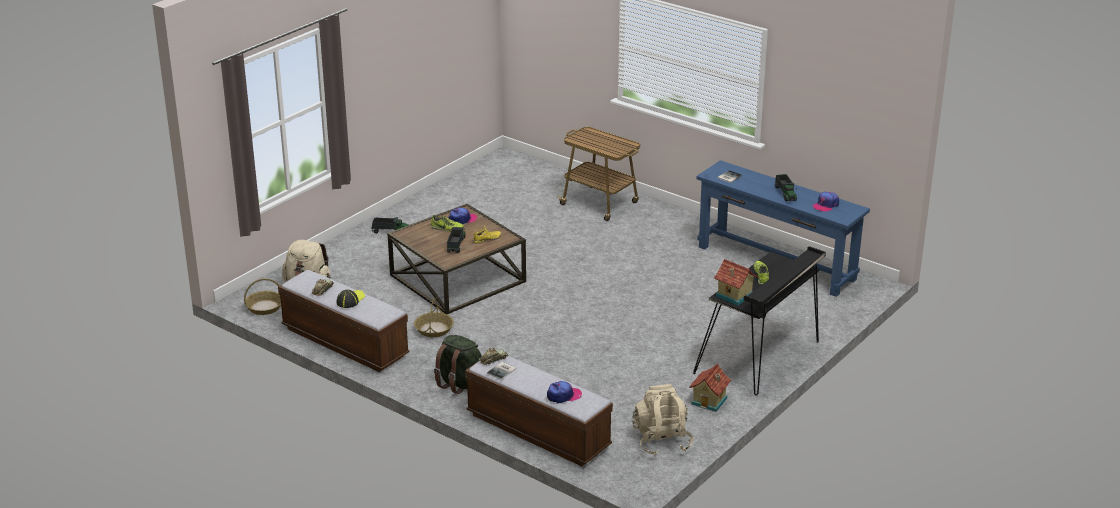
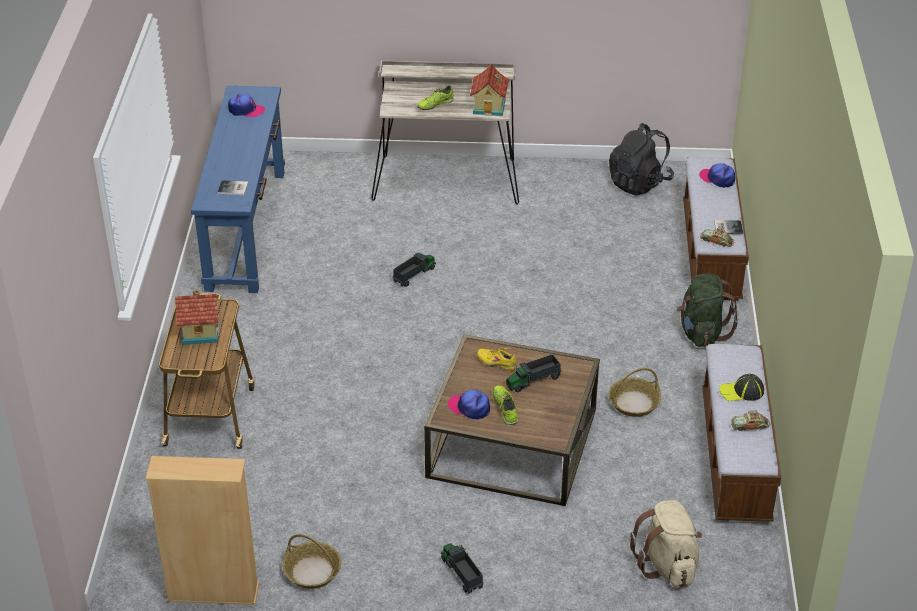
camera: 125 degrees left, 10 degrees up
(264, 307) = (753, 574): basket -> basket (313, 571)
(469, 172) = (213, 592): none -> beige bookcase
(662, 441) = (639, 183): beige backpack -> black backpack
(710, 401) = (550, 180): toy house -> toy house (200, 331)
(760, 357) = (447, 178): black desk -> beige desk
(785, 194) = (242, 140): toy truck -> toy truck (414, 275)

